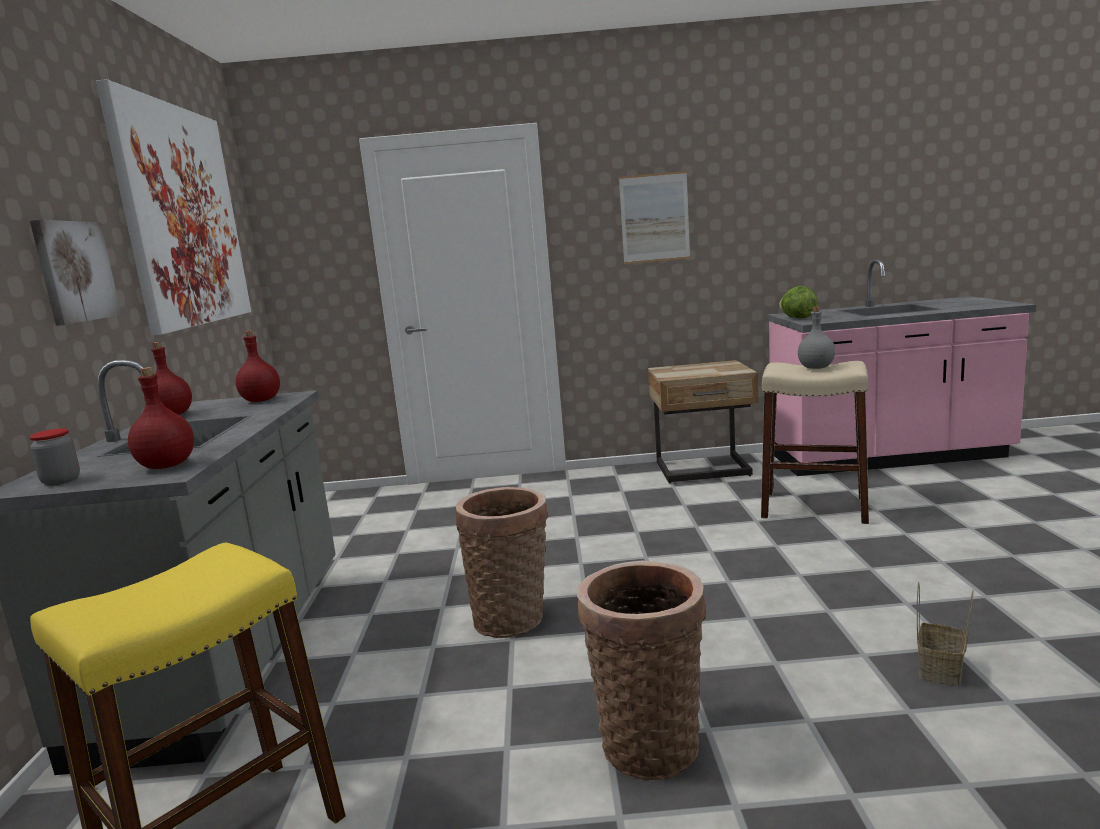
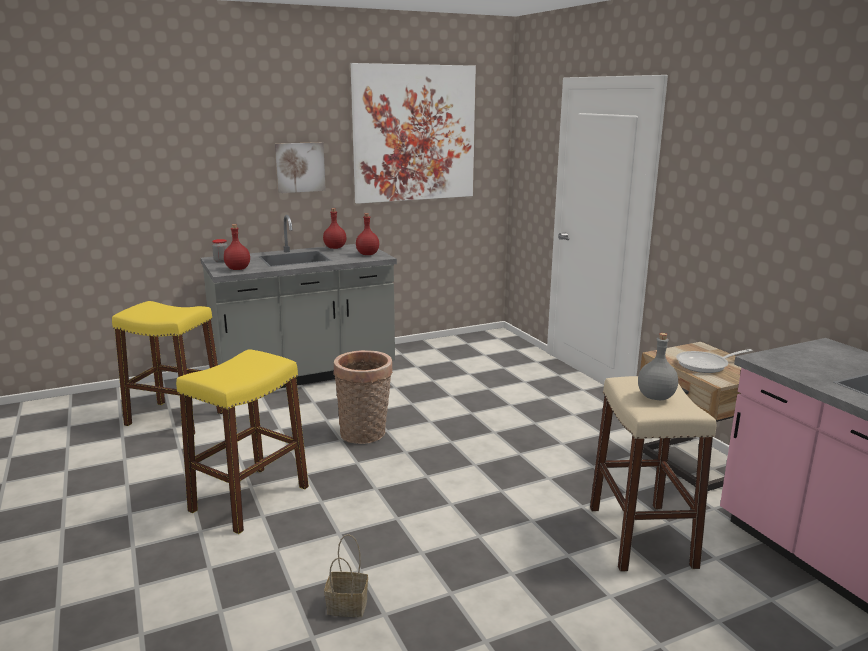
camera: 65 degrees right, 5 degrees up
(649, 740) = (250, 498): basket -> yellow stool
(654, 218) = (740, 189): picture -> none
(705, 370) = (706, 365): none -> frying pan
(797, 318) = (792, 352): lettuce -> none

